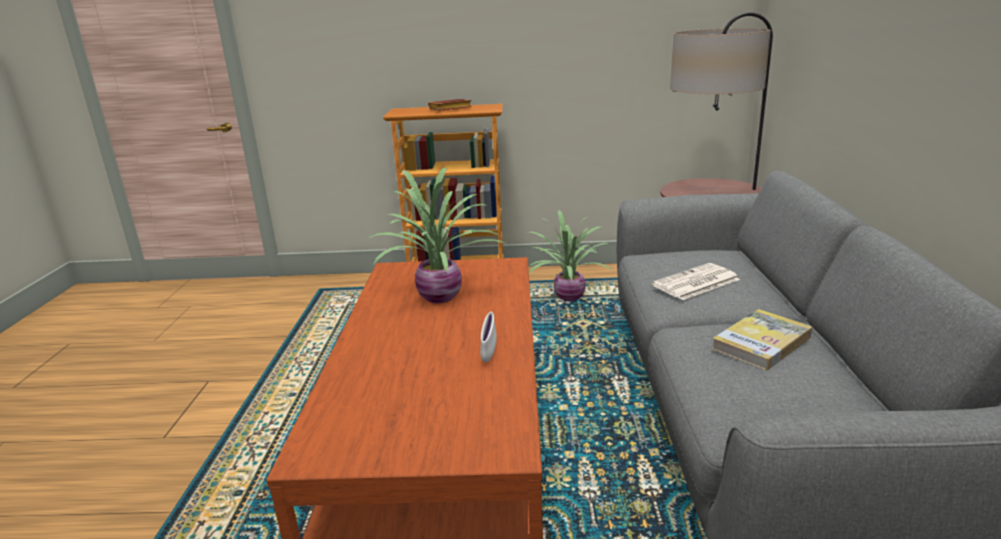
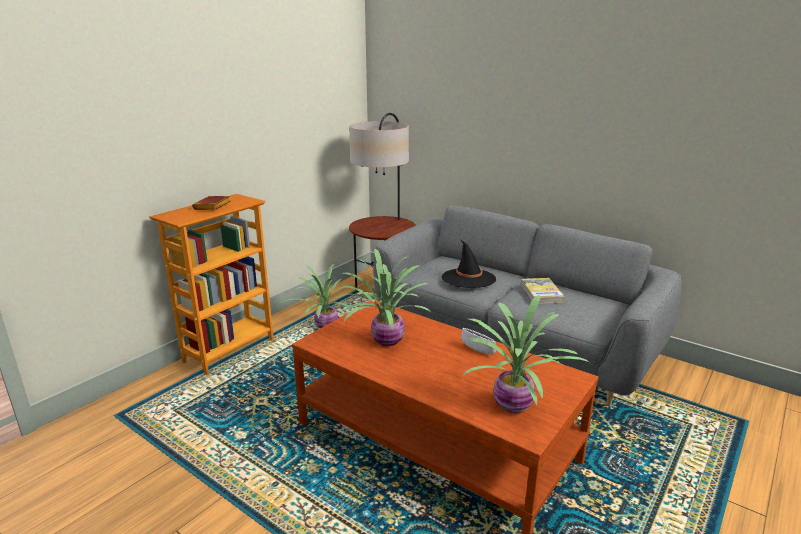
camera: 55 degrees left, 0 degrees up
(372, 422) = (515, 406): none -> potted plant
(695, 283) = (468, 278): newspaper -> black hat

